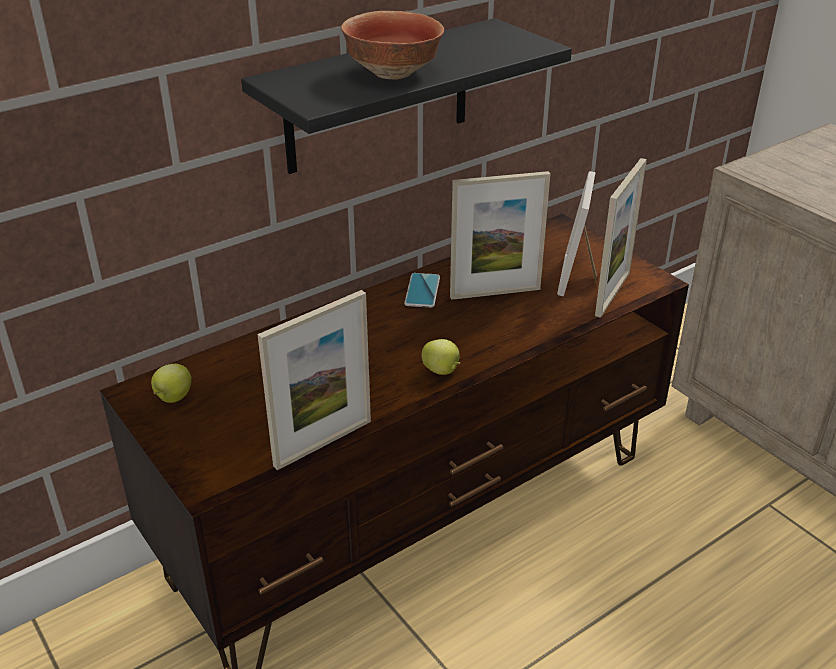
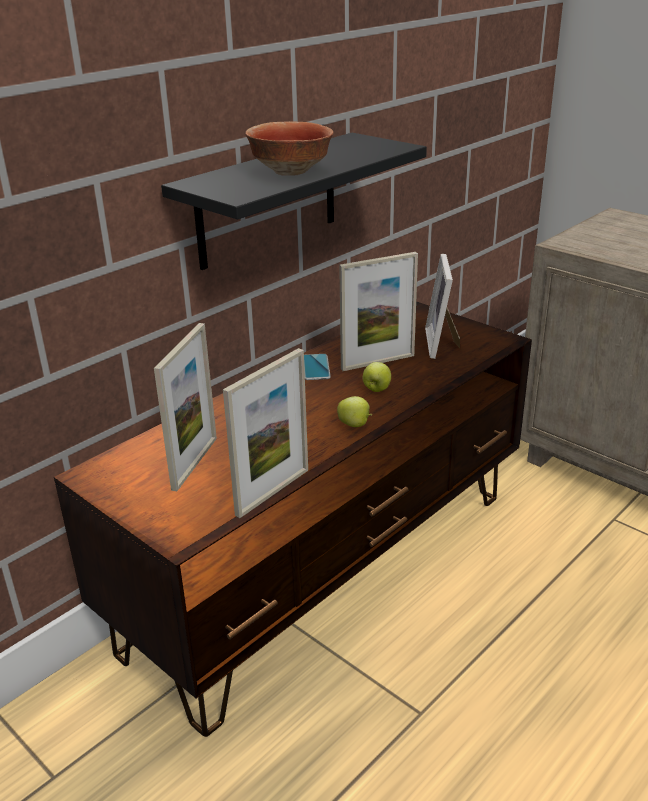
camera: 10 degrees left, 5 degrees down
(173, 398) = (125, 474): apple -> apple (376, 389)
(612, 293) = (474, 352): picture frame -> picture frame (195, 463)

